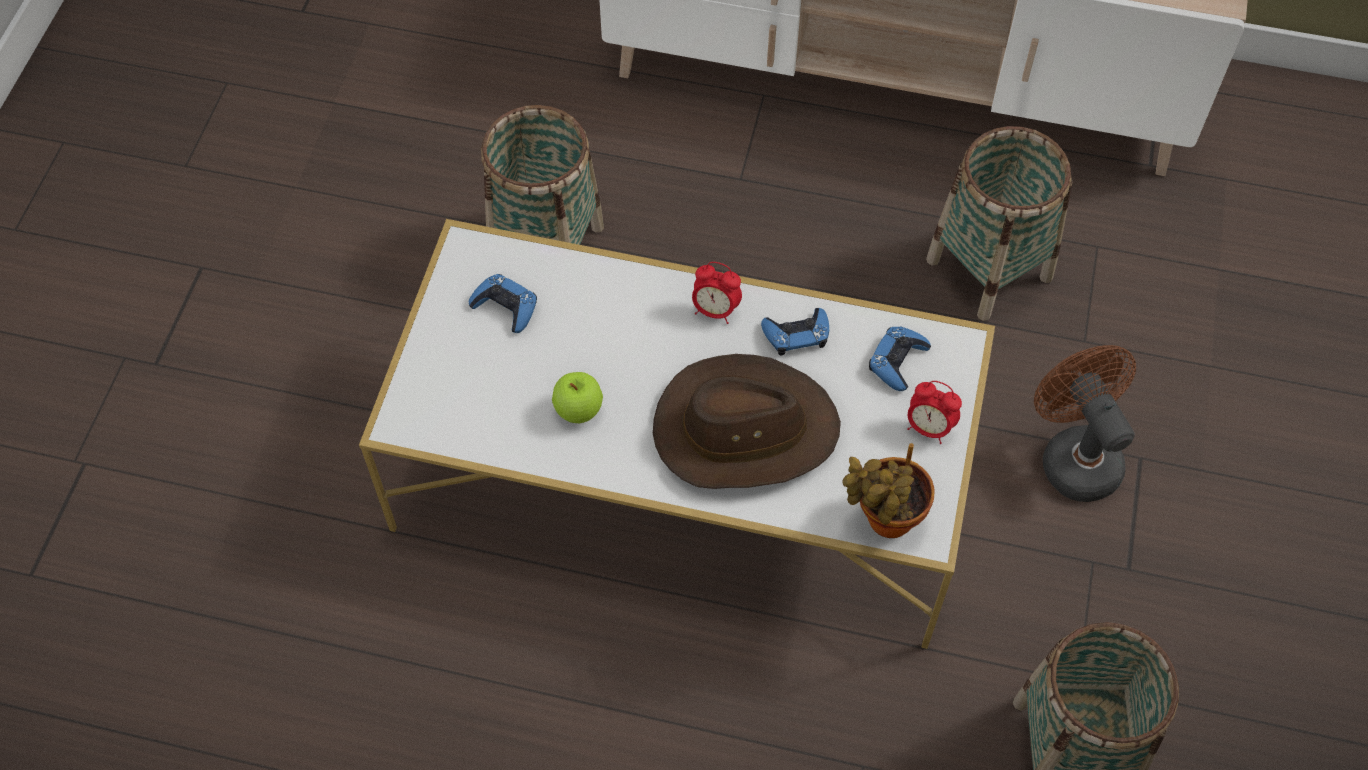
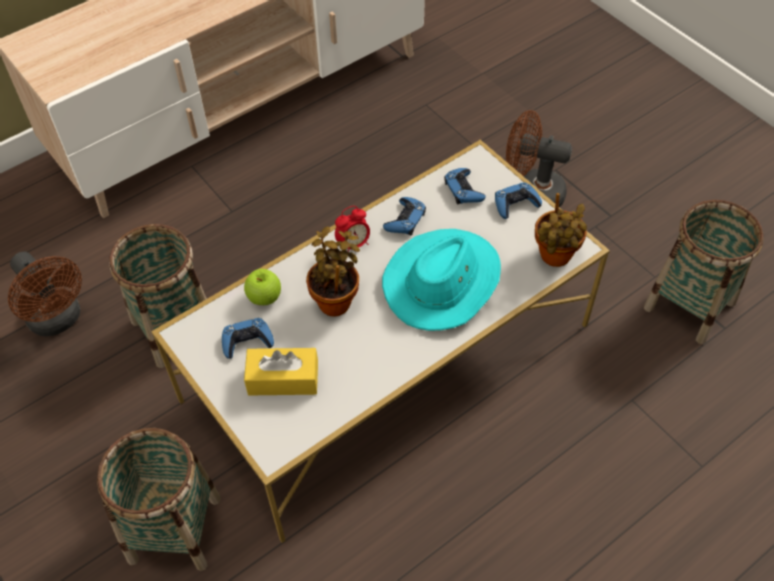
camera: 50 degrees left, 5 degrees down
(466, 143) = (59, 320): none -> brown fan
(488, 371) = (283, 379): none -> yellow tissue box
(578, 410) = (355, 350): apple -> apple (264, 298)
(626, 347) = (336, 300): none -> potted plant
(744, 429) = (442, 281): brown hat -> turquoise hat
(928, 428) = (515, 204): alarm clock -> blue game controller
(989, 269) = (396, 151): basket -> basket (175, 529)

